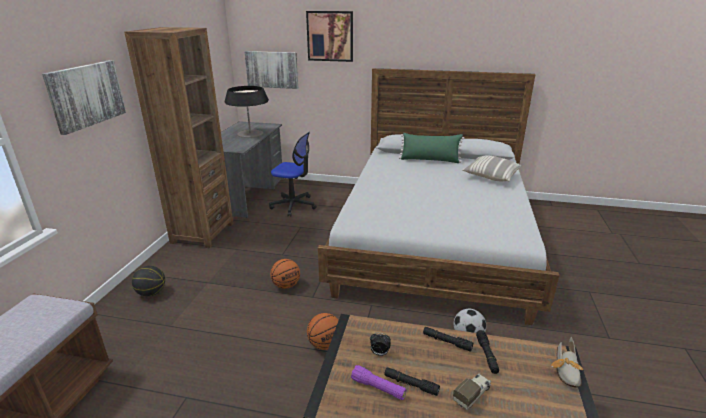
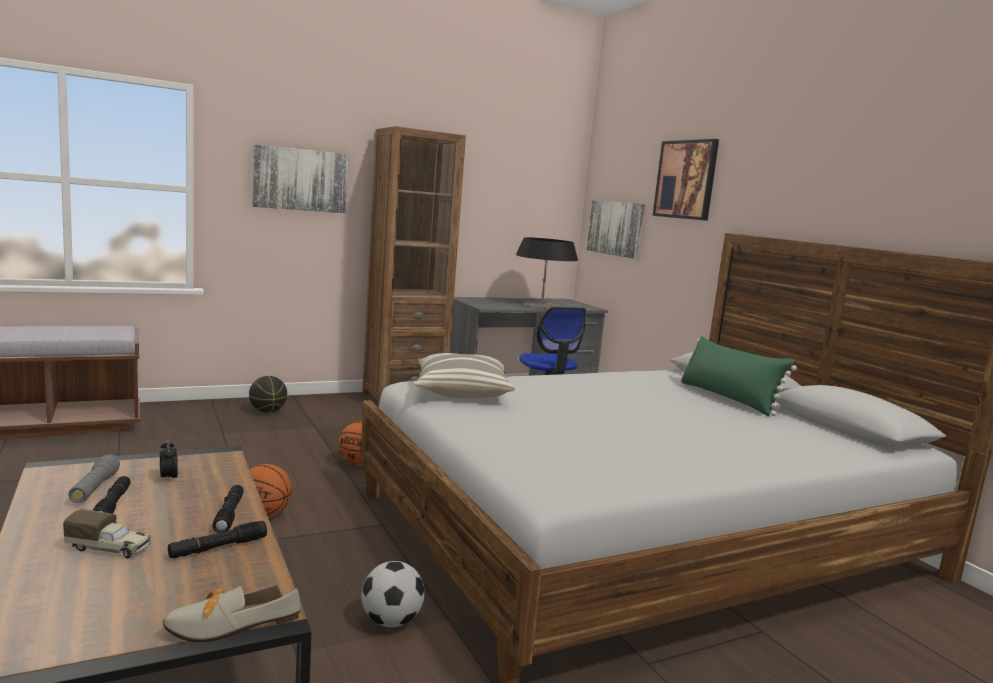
camera: 50 degrees right, 15 degrees down
(378, 388) = (94, 489): purple flashlight -> grey flashlight
(491, 176) = (773, 442): pillow -> pillow (461, 391)

